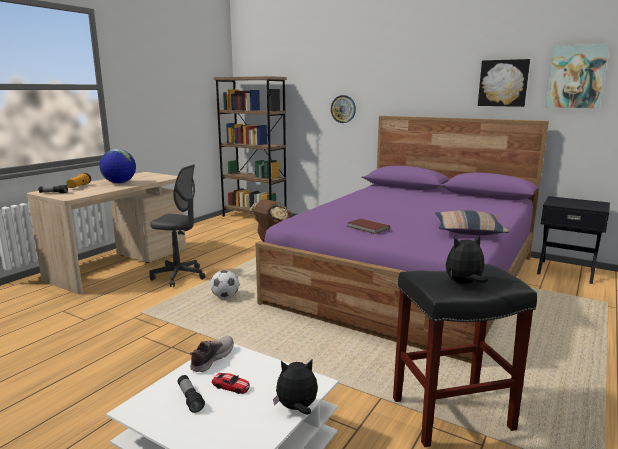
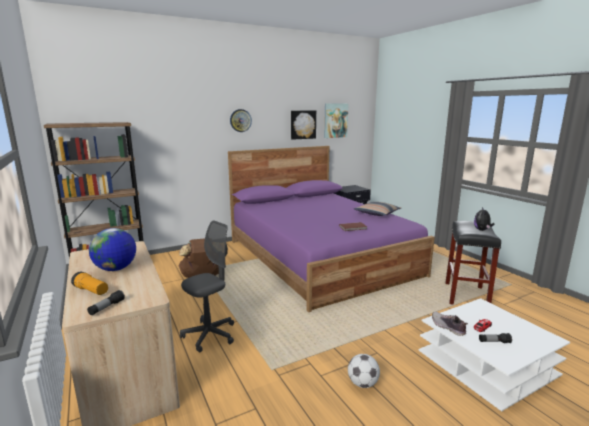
camera: 60 degrees left, 0 degrees up
(225, 297) = (281, 322): football -> football (362, 383)
(297, 408) = (506, 314): plush toy -> none
(343, 109) = (191, 148): wall clock -> wall clock (240, 120)

